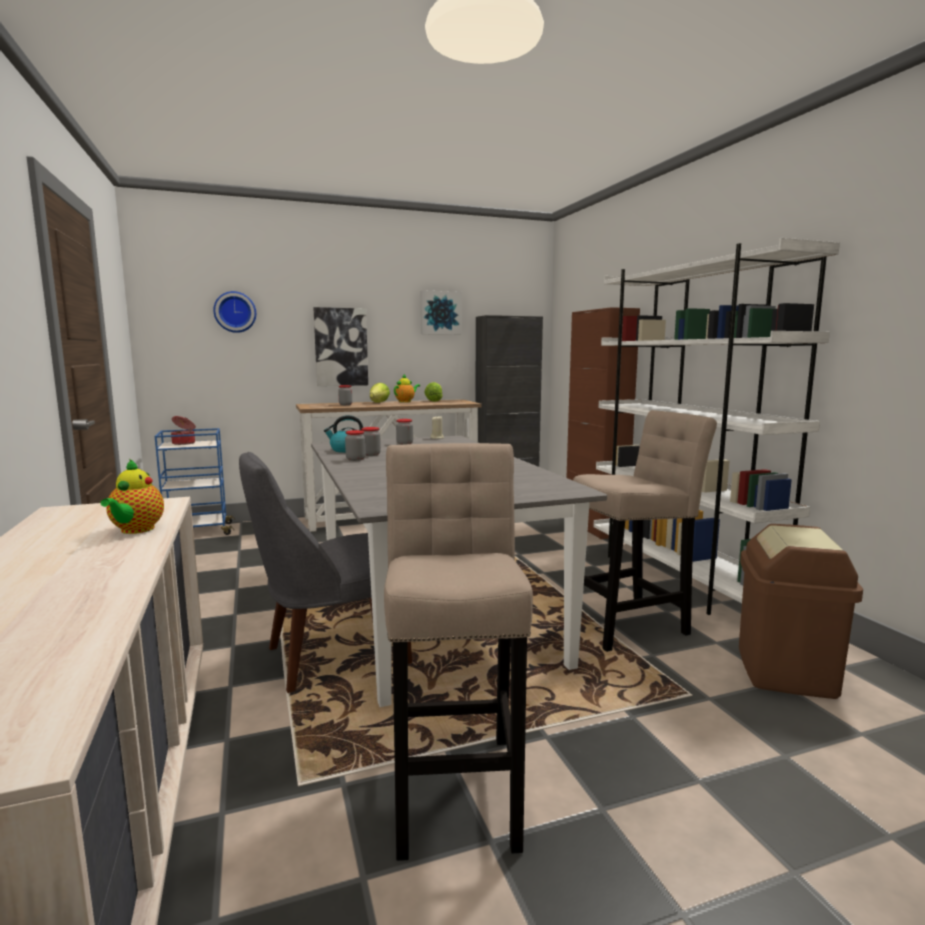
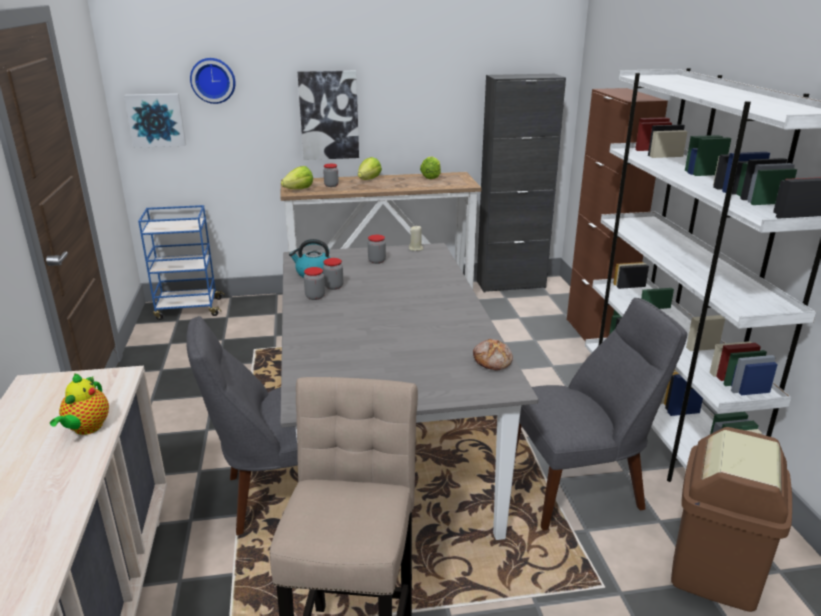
camera: 10 degrees right, 15 degrees up
(184, 443) = (169, 223): cooking pot -> none
(316, 406) = (299, 189): none -> lettuce
(406, 401) = (399, 178): teapot -> none
(440, 313) = (443, 71): picture -> picture (156, 120)
(549, 479) = (493, 361): none -> bread
(631, 626) = (580, 488): beige stool -> grey chair

